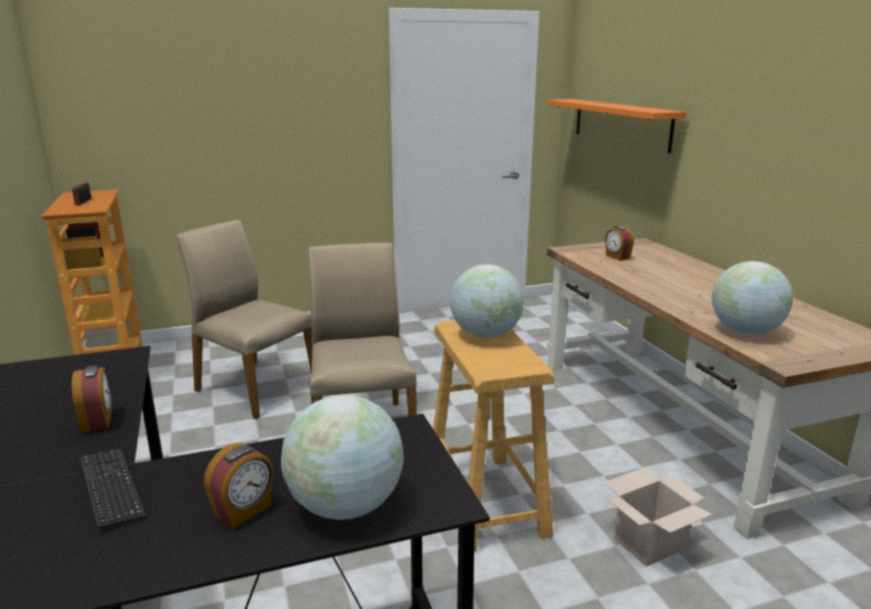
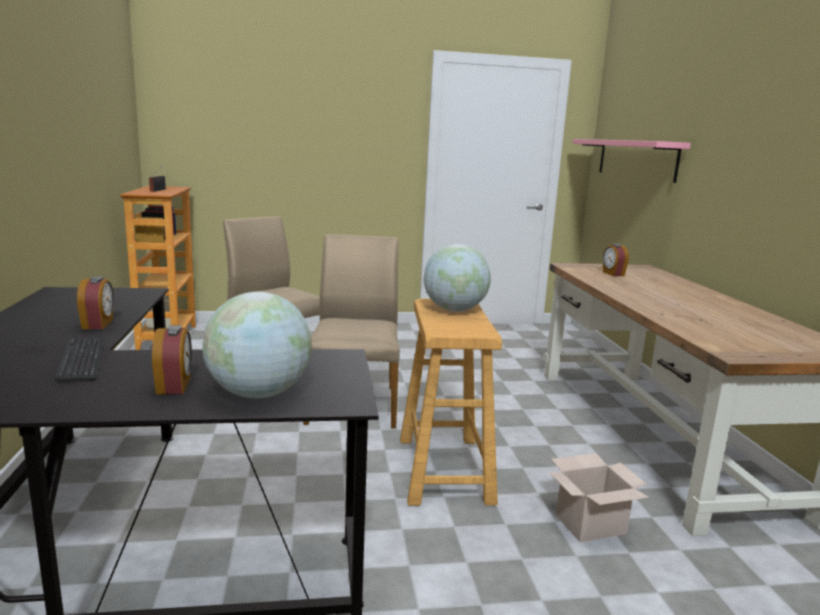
camera: 10 degrees right, 5 degrees down
(244, 511) = (174, 386): alarm clock -> alarm clock turned 60 degrees counterclockwise
(620, 123) = (636, 159): orange shelf -> pink shelf
(745, 332) = (707, 331): globe -> none

